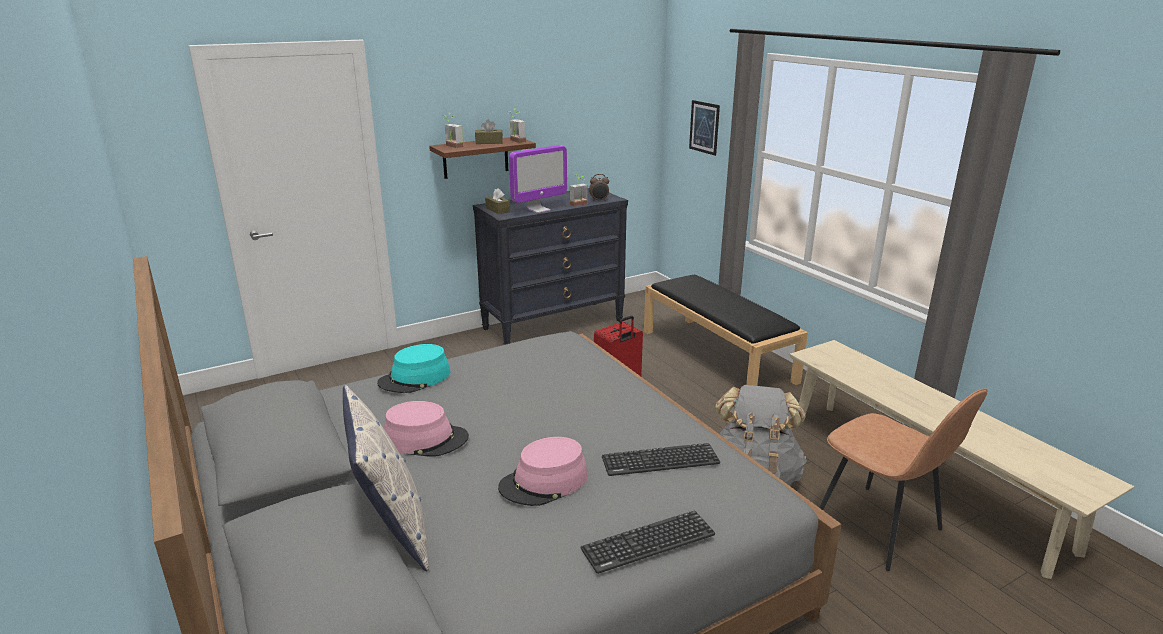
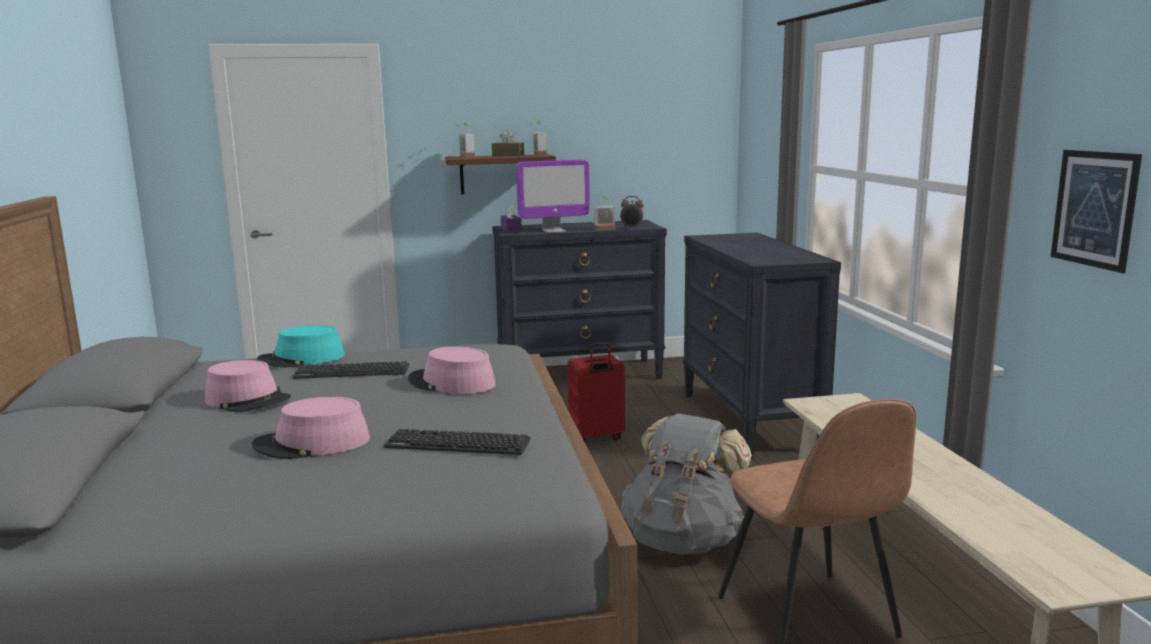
camera: 20 degrees right, 10 degrees down
(392, 529) = (124, 456): pillow -> none
(497, 210) = (511, 229): brown tissue box -> purple tissue box
(580, 390) = (451, 383): none -> pink hat
(648, 542) = (352, 504): keyboard -> keyboard (352, 372)
(704, 127) = (768, 147): picture -> picture (1094, 209)
(718, 356) = (749, 421): black bench -> black dresser

